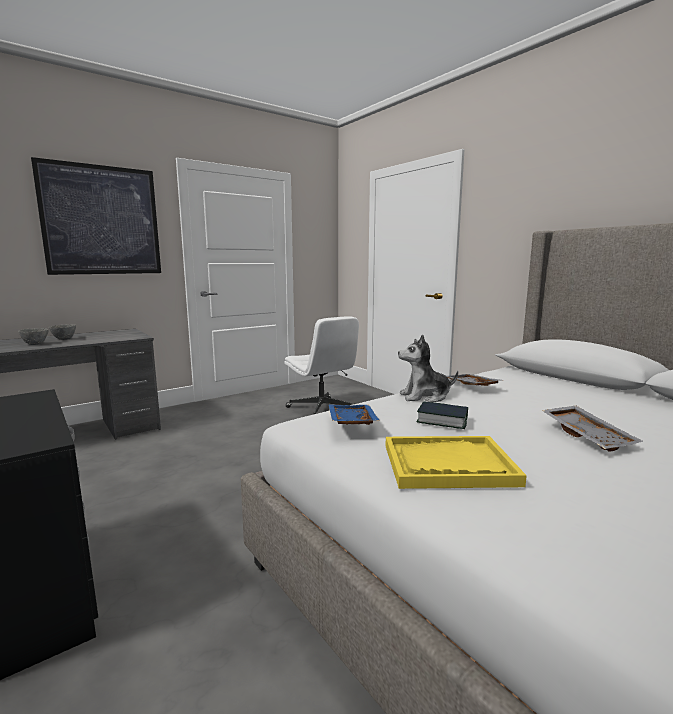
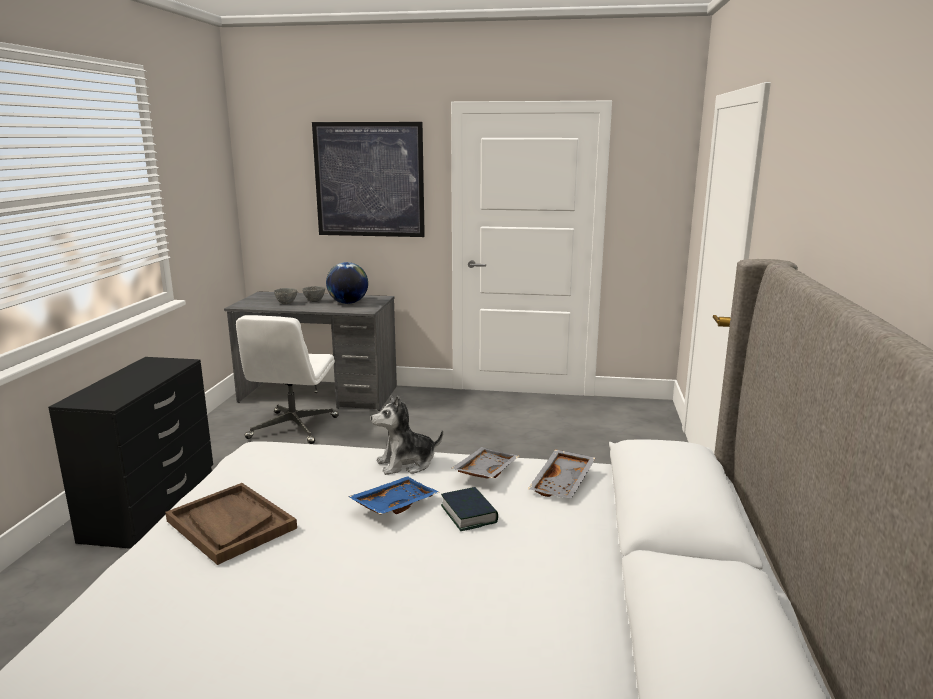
camera: 45 degrees right, 5 degrees up
(105, 336) = (348, 303): none -> globe
(322, 410) = (556, 444): white office chair -> white office chair (293, 428)
(350, 423) = (272, 461): blue tray -> blue tray (394, 504)
(425, 396) = (406, 464): plush toy -> plush toy turned 60 degrees counterclockwise
(442, 420) = (328, 491): book -> book (469, 514)
(448, 465) = (230, 524): yellow tray -> brown tray
(588, 436) = (390, 568): grey tray -> grey tray (563, 483)

